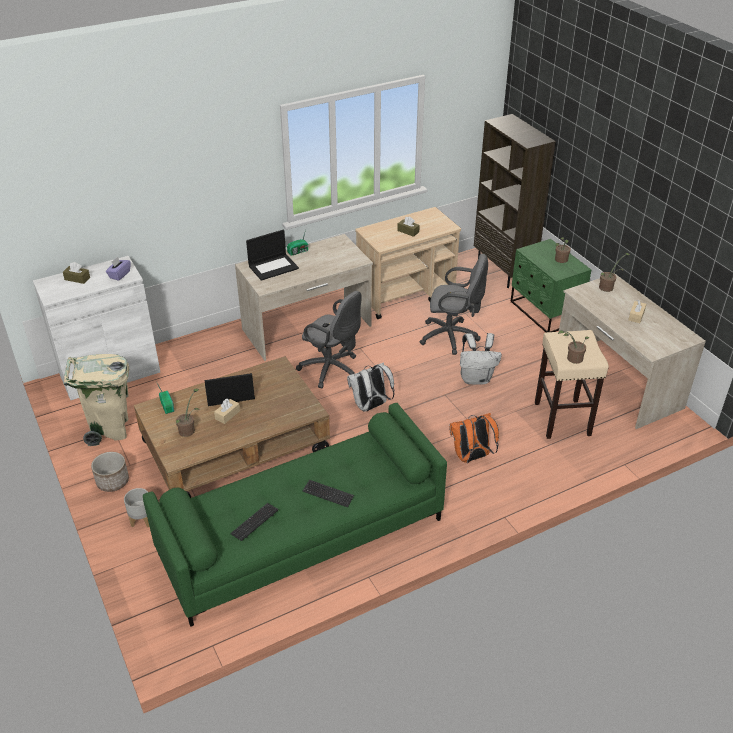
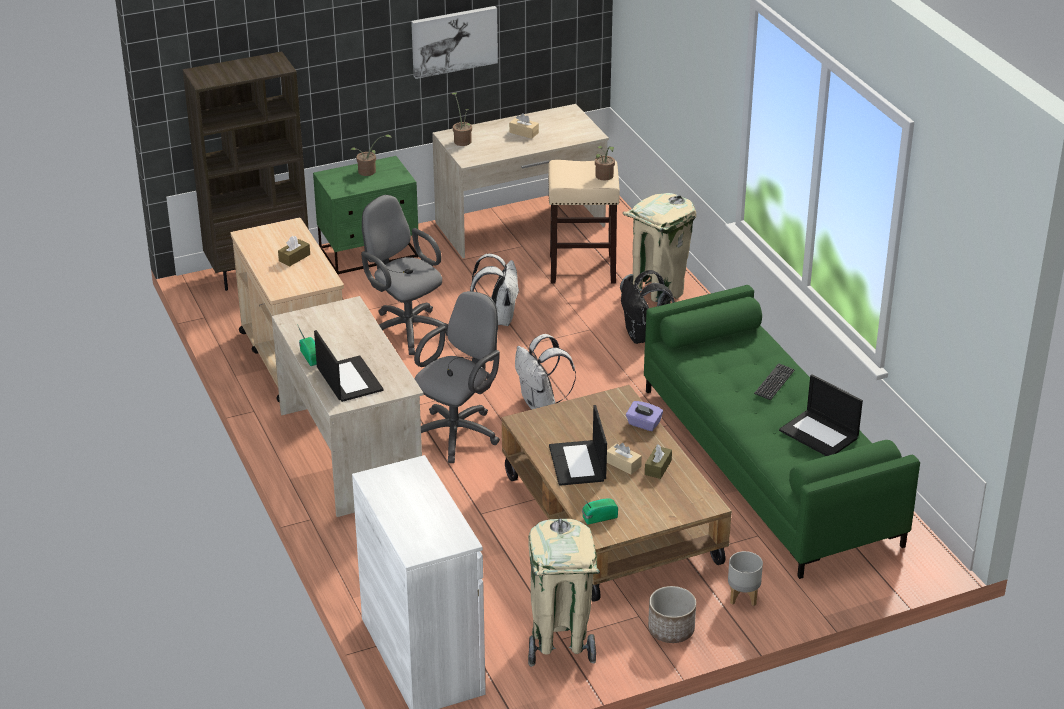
camera: 85 degrees left, 5 degrees down
(77, 278) = (412, 519): brown tissue box -> brown tissue box (658, 467)
(119, 275) = (409, 477): purple tissue box -> purple tissue box (643, 424)
(189, 429) = (650, 496): potted plant -> none
(254, 522) = (820, 434): keyboard -> laptop
(452, 337) = (405, 328): grey office chair -> grey office chair turned 60 degrees counterclockwise
(471, 457) = (643, 336): orange backpack -> black backpack
(539, 464) = (656, 294): none -> beige trash can
(647, 217) = (454, 41): none -> picture

